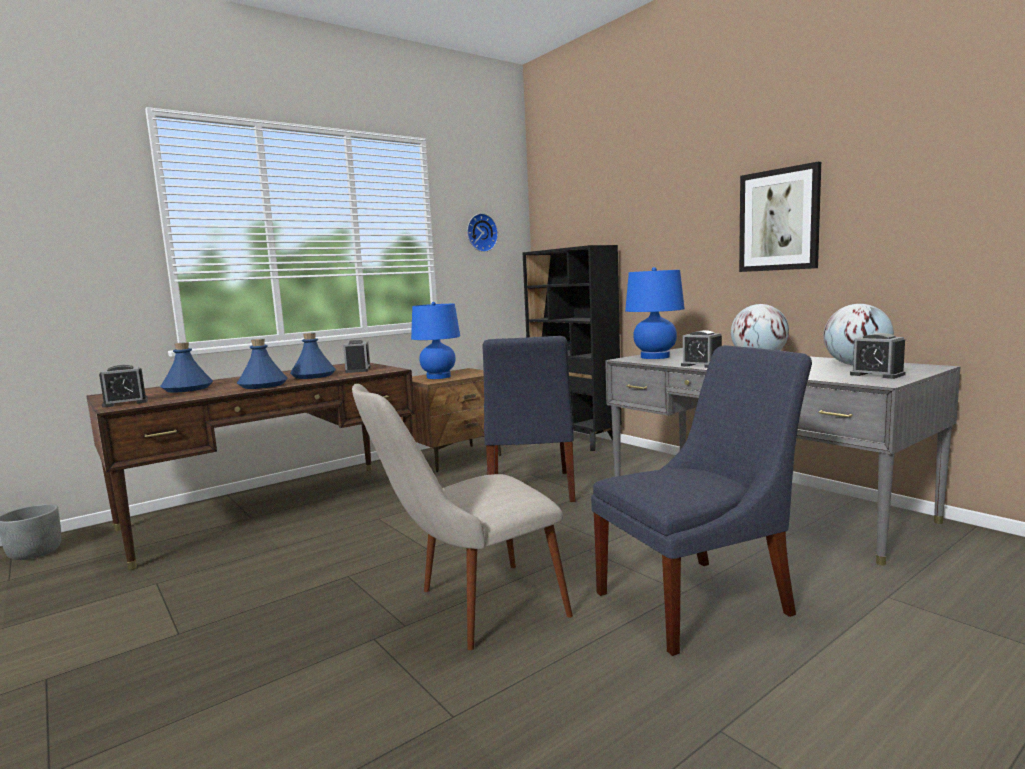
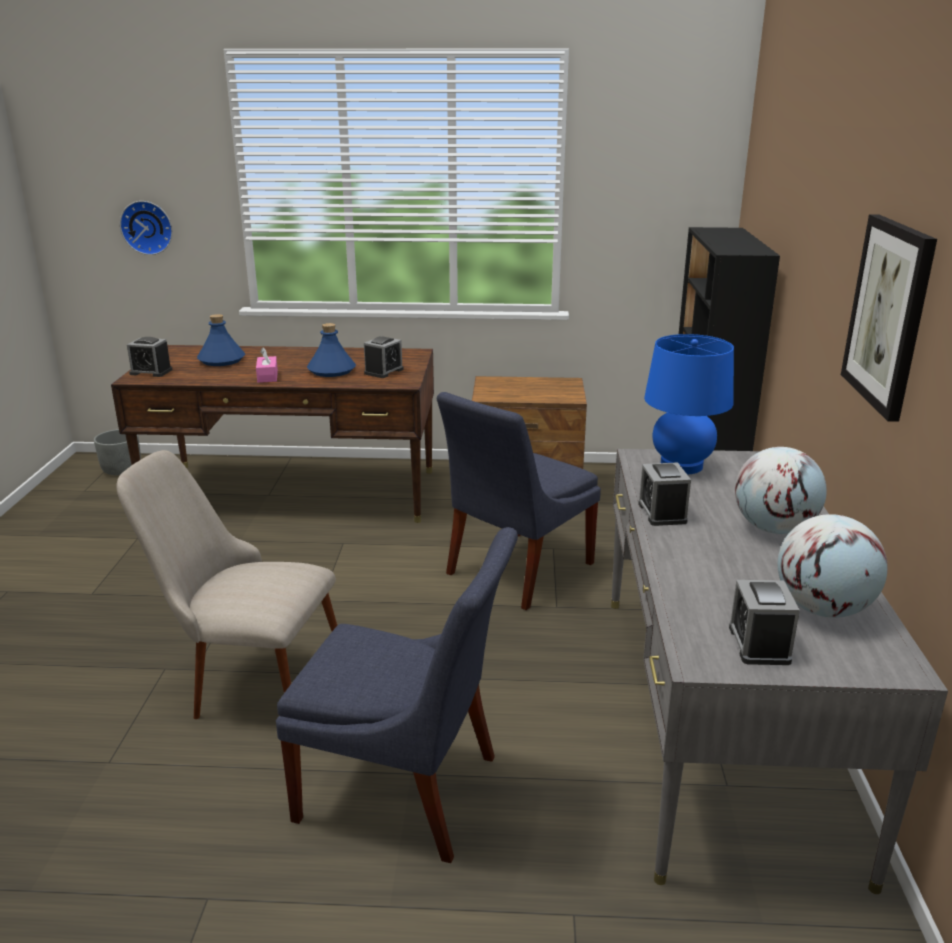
camera: 40 degrees right, 15 degrees up
(263, 385) = (267, 376): blue bottle -> pink tissue box
(438, 377) = (511, 388): blue table lamp -> none
(481, 233) = (647, 186): wall clock -> wall clock (147, 227)

